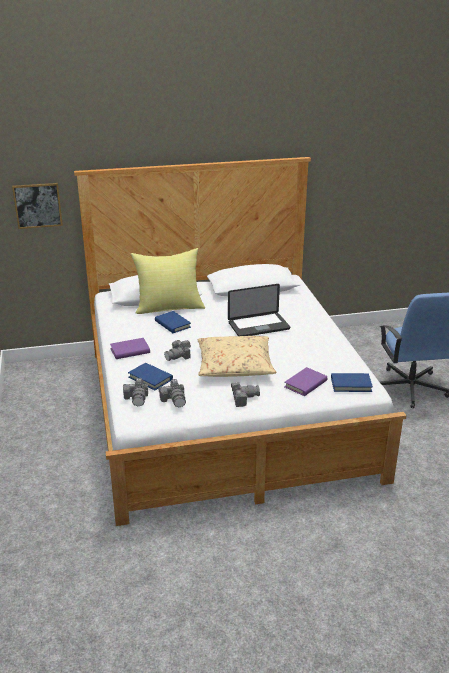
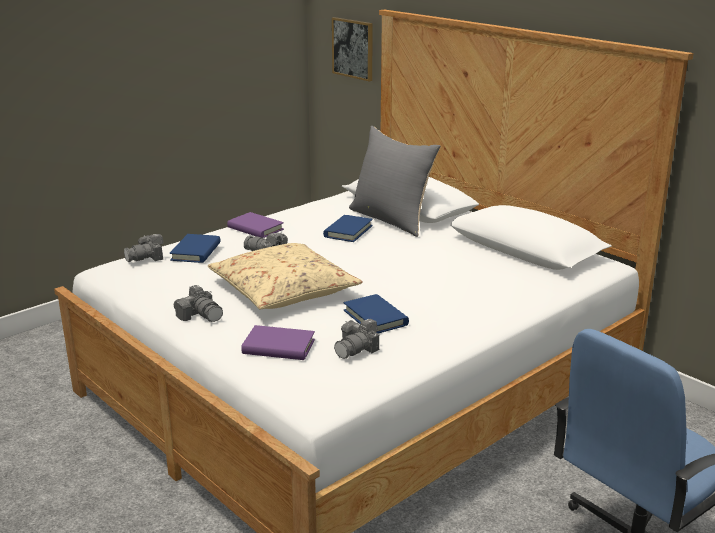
camera: 60 degrees right, 5 degrees down
(169, 307) = (392, 219): yellow pillow -> grey pillow
(174, 400) = (158, 276): camera -> camera (357, 349)
(258, 326) = (410, 277): laptop -> none
(351, 384) = (313, 383): blue book -> blue book (375, 317)

